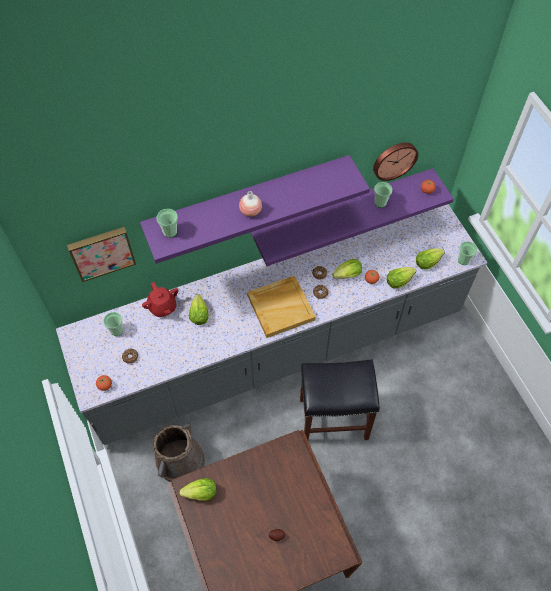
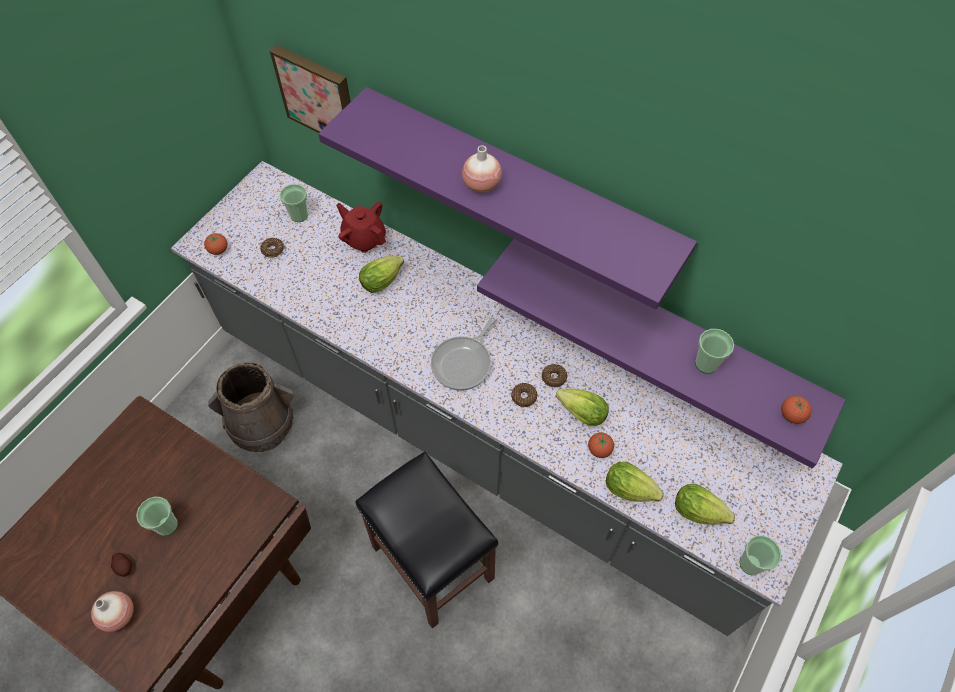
camera: 55 degrees right, 0 degrees up
(162, 307) = (364, 238): red teapot -> red teapot turned 105 degrees clockwise
(170, 232) = (374, 123): cup -> cup (167, 525)
(198, 493) = (137, 436): lettuce -> none
(281, 307) = (464, 363): beige tray -> frying pan
(303, 550) = (119, 615): none -> vase
(394, 159) = (776, 321): wall clock -> none

